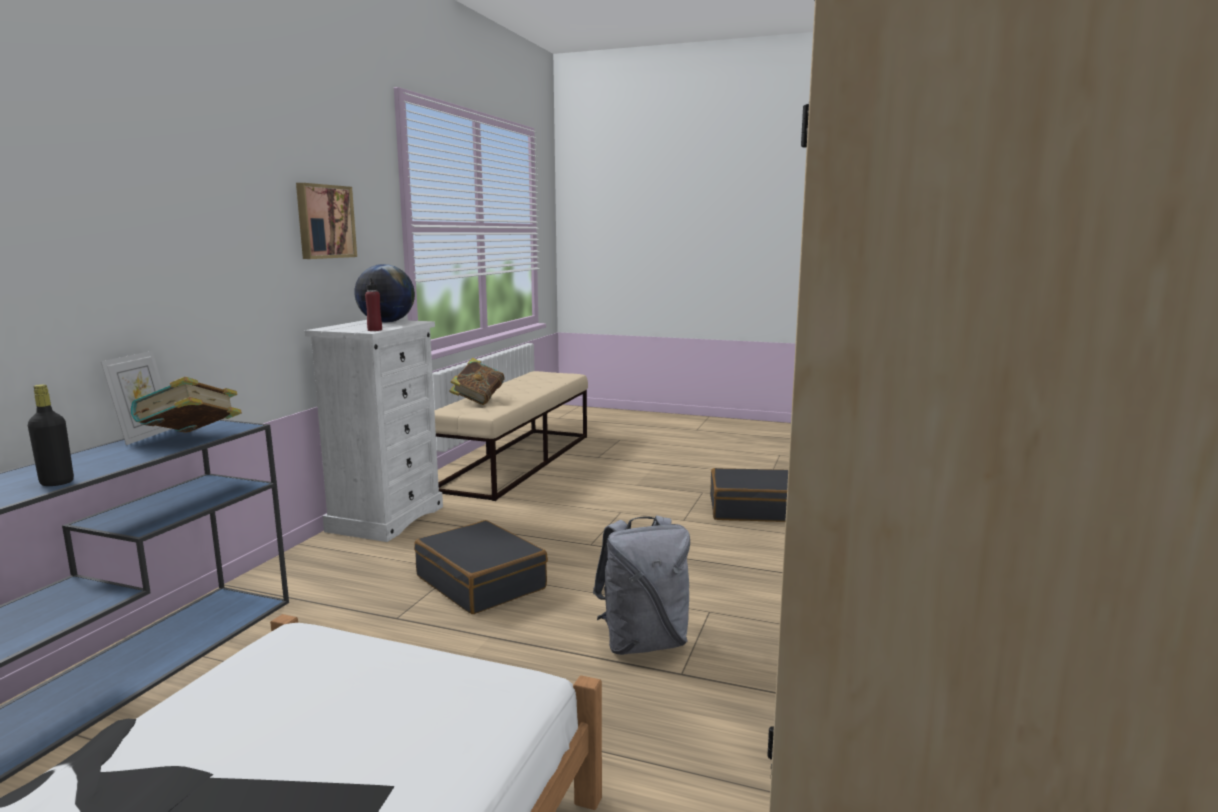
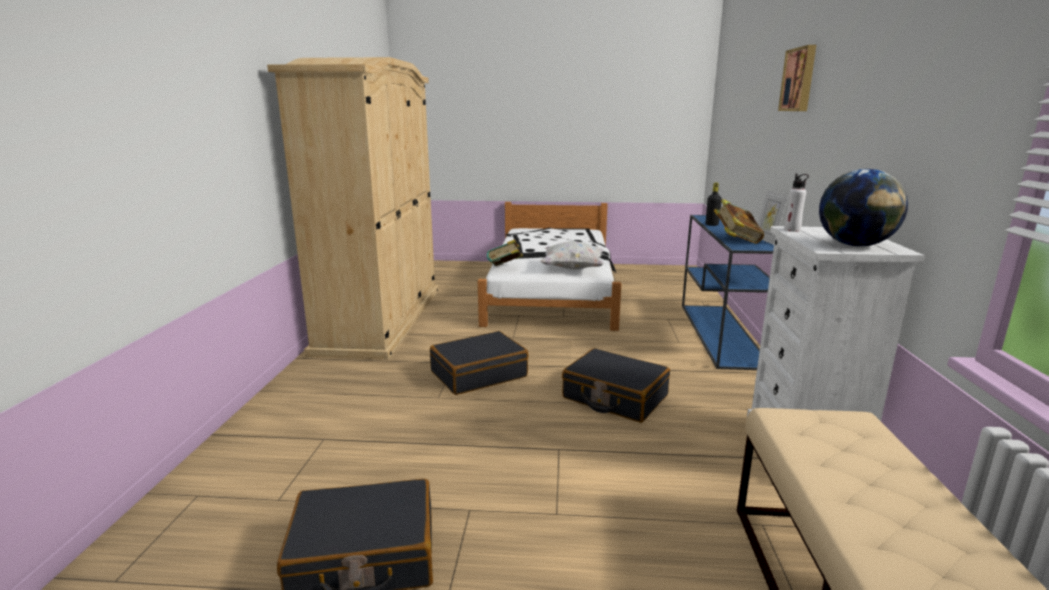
camera: 165 degrees right, 5 degrees up
(318, 669) = (572, 269): none -> white pillow
(324, 221) = (910, 111): picture -> picture (799, 79)
(375, 330) = (792, 230): red bottle -> white bottle
(478, 400) = (882, 465): book -> book (505, 269)
(643, 642) = (478, 374): grey backpack -> black suitcase

